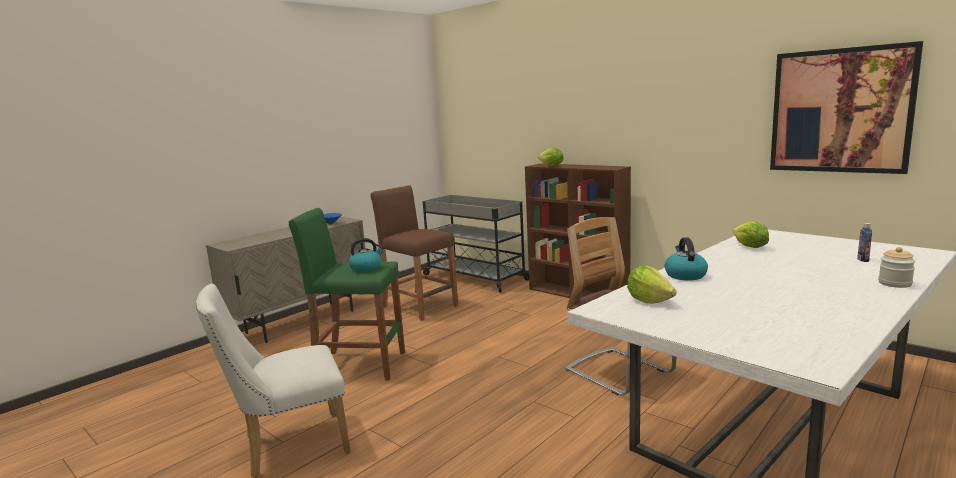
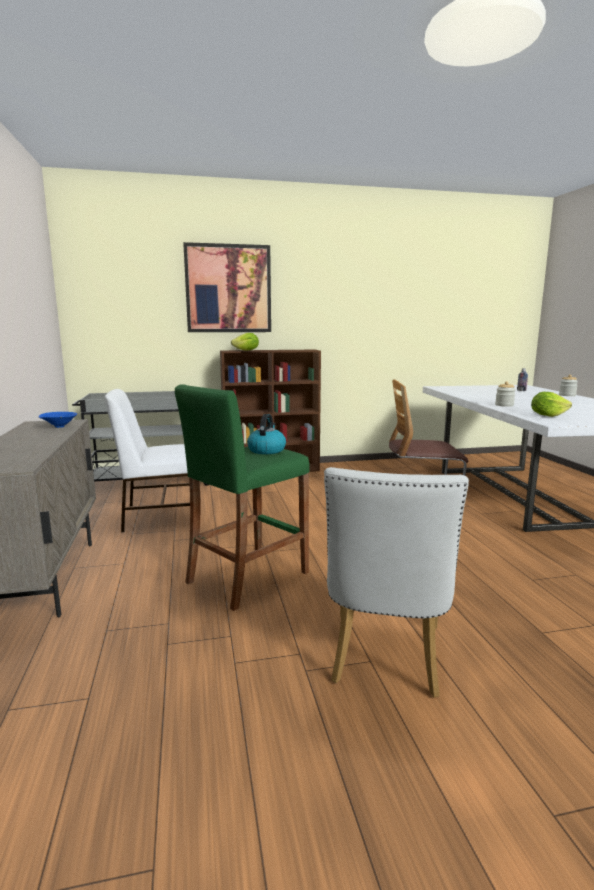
camera: 55 degrees left, 0 degrees up
(419, 306) = (161, 516): brown stool -> white chair
(685, 275) = (504, 405): kettle -> jar
(750, 247) = (465, 392): lettuce -> none
(840, 111) = (450, 308): picture -> picture (228, 289)

